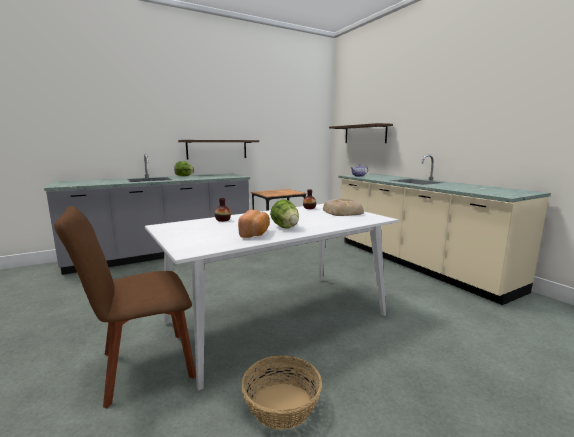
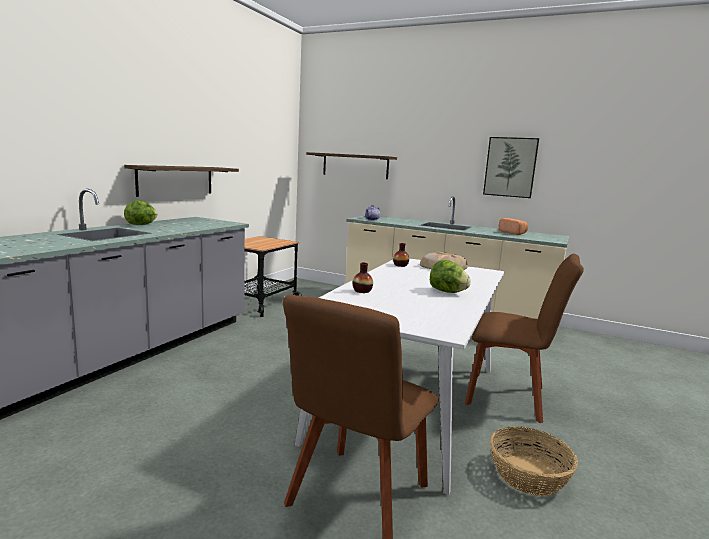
camera: 35 degrees left, 0 degrees up
(255, 234) = (443, 303): bread -> bread (513, 233)
(370, 340) = (510, 397): none -> brown chair
(488, 122) = (510, 167): none -> picture

